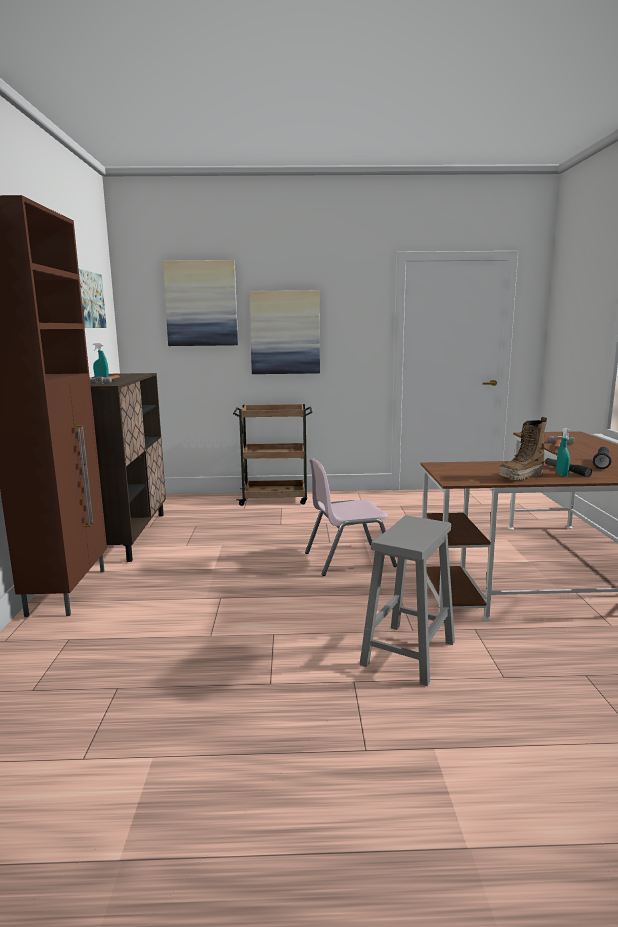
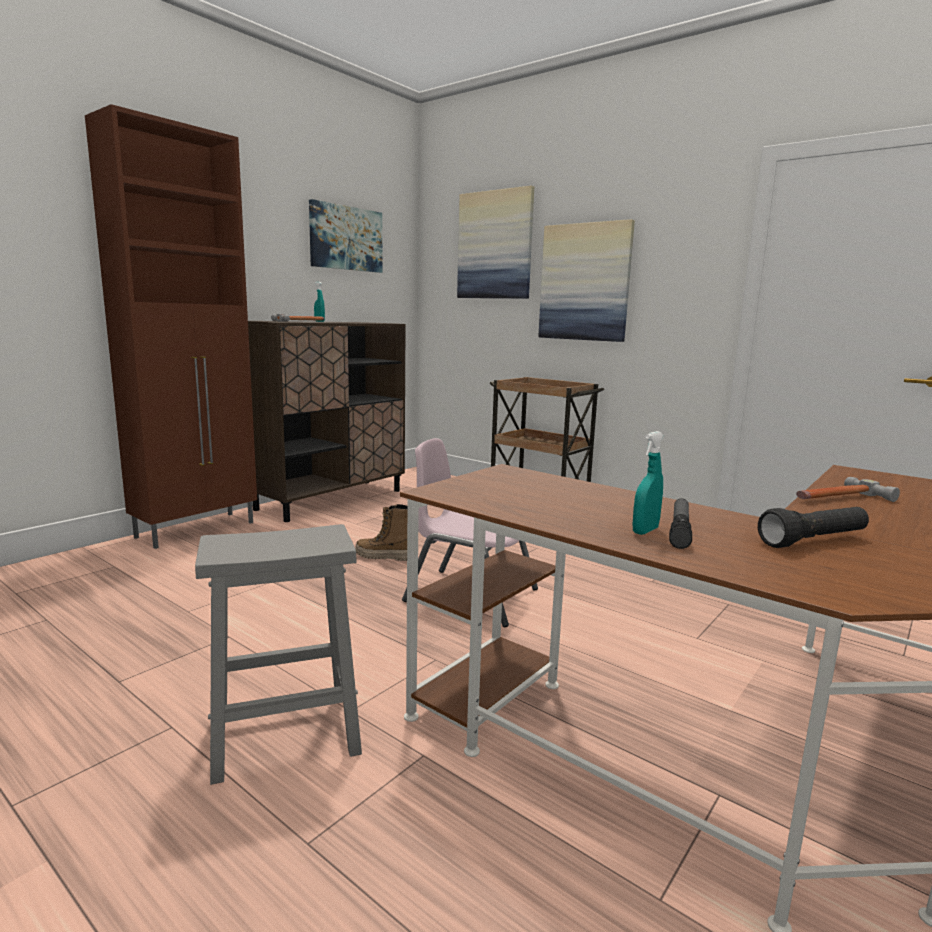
camera: 40 degrees right, 0 degrees up
(521, 476) = (558, 514): boot -> boot (384, 557)

